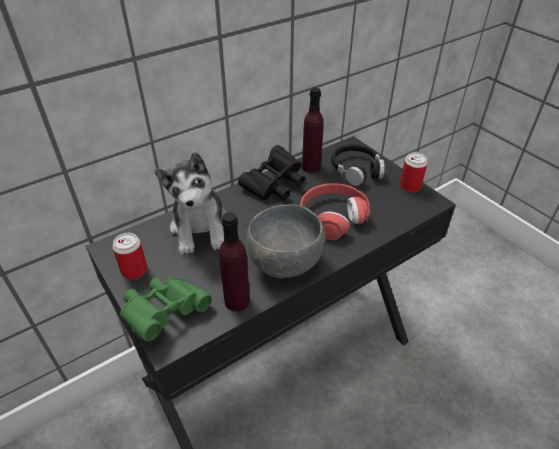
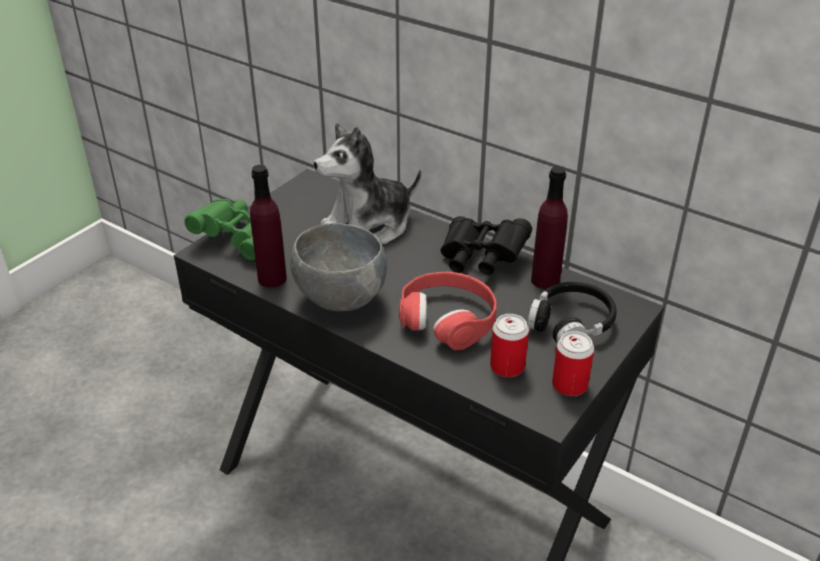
camera: 70 degrees right, 5 degrees down
(134, 270) = (286, 205): can -> can (507, 366)

